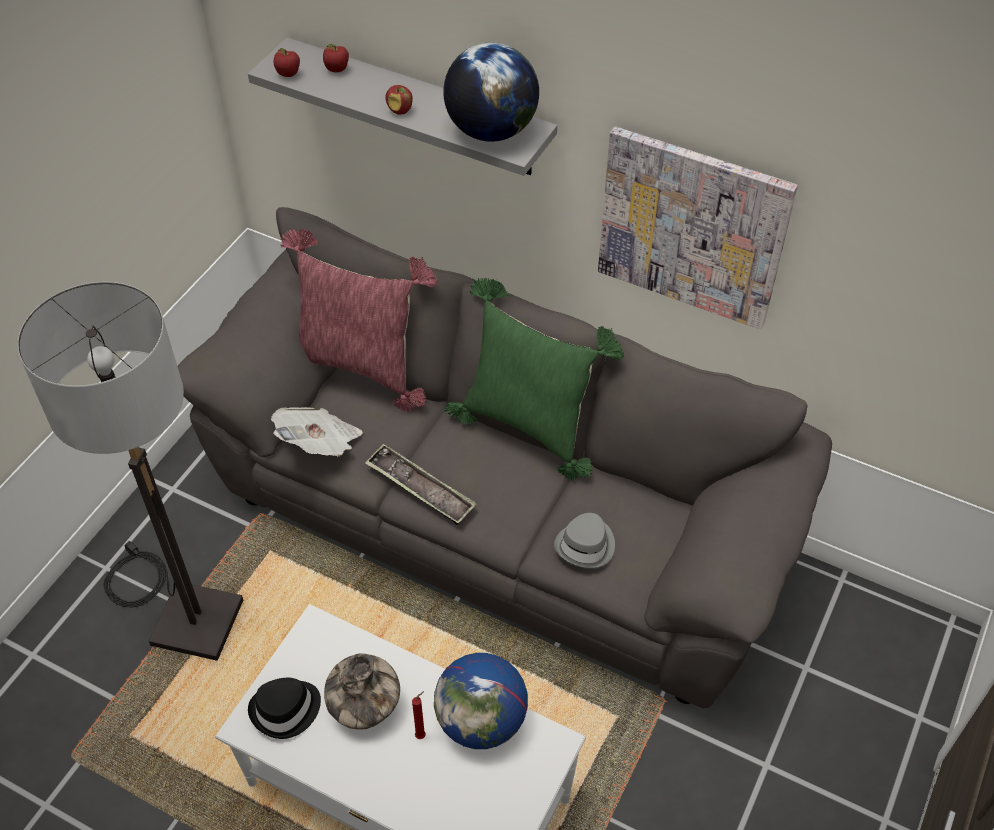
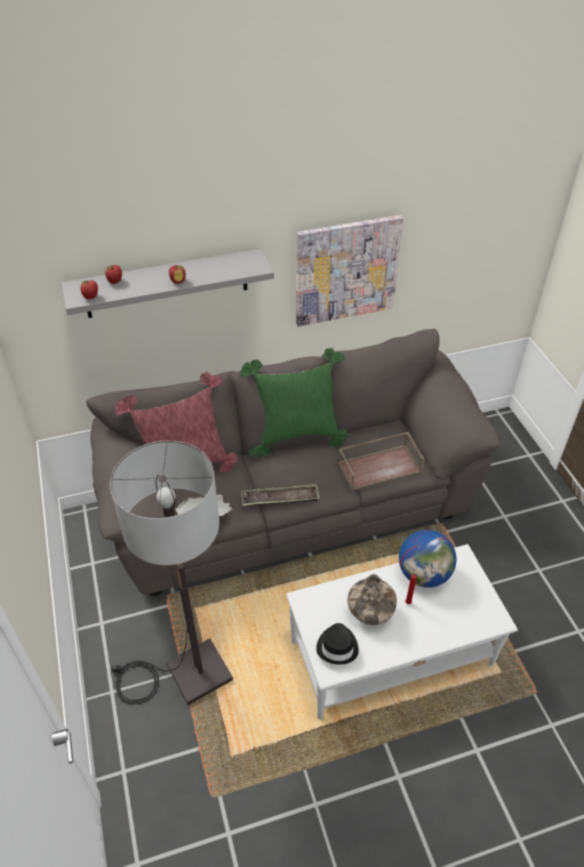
camera: 45 degrees left, 5 degrees down
(491, 131) = (236, 266): globe -> none
(586, 545) = (379, 467): grey hat -> brown tray

